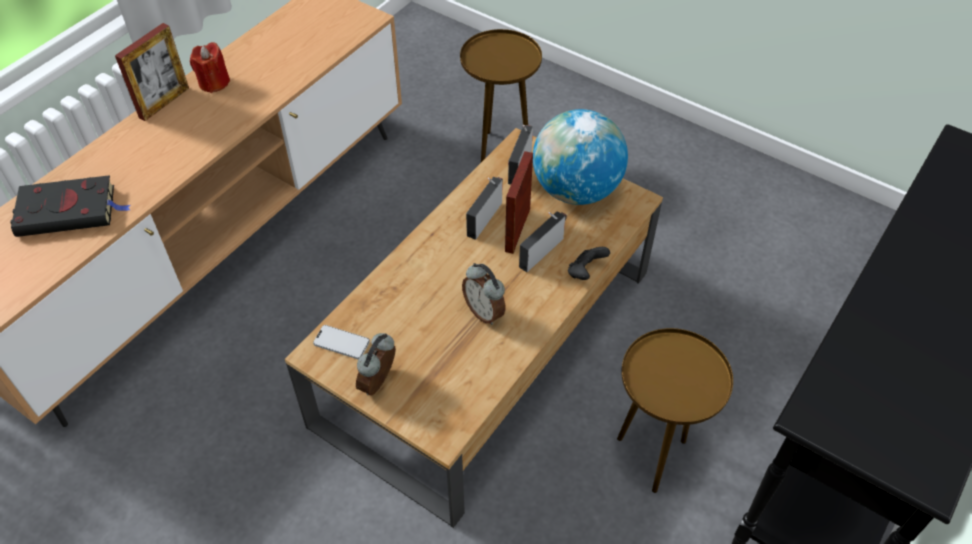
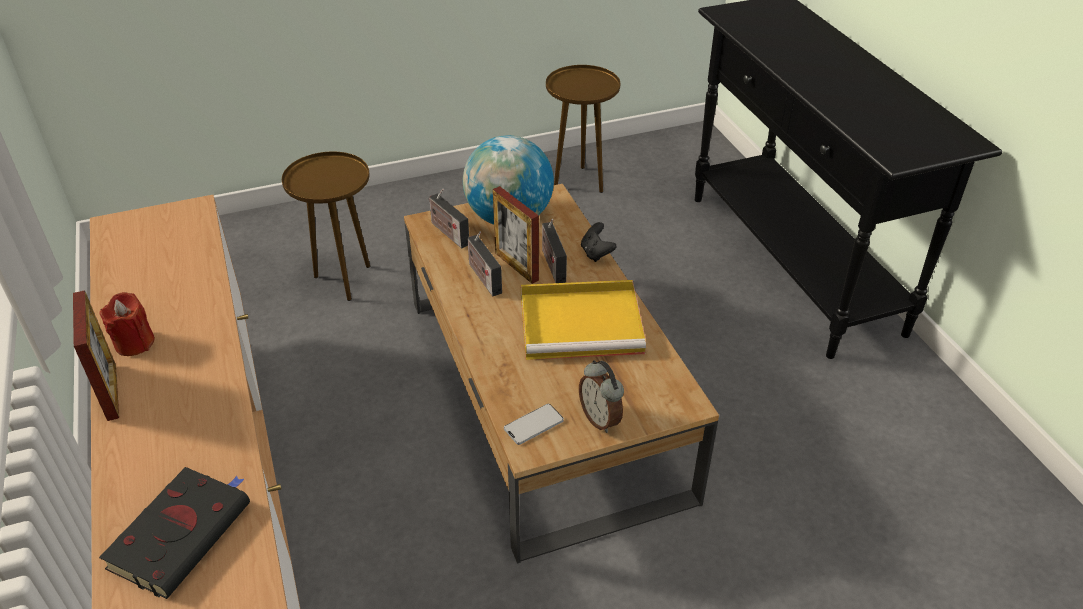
camera: 55 degrees left, 10 degrees down
(484, 312) = (583, 323): alarm clock -> yellow tray
(652, 456) = (725, 355): brown side table -> brown side table (579, 182)

